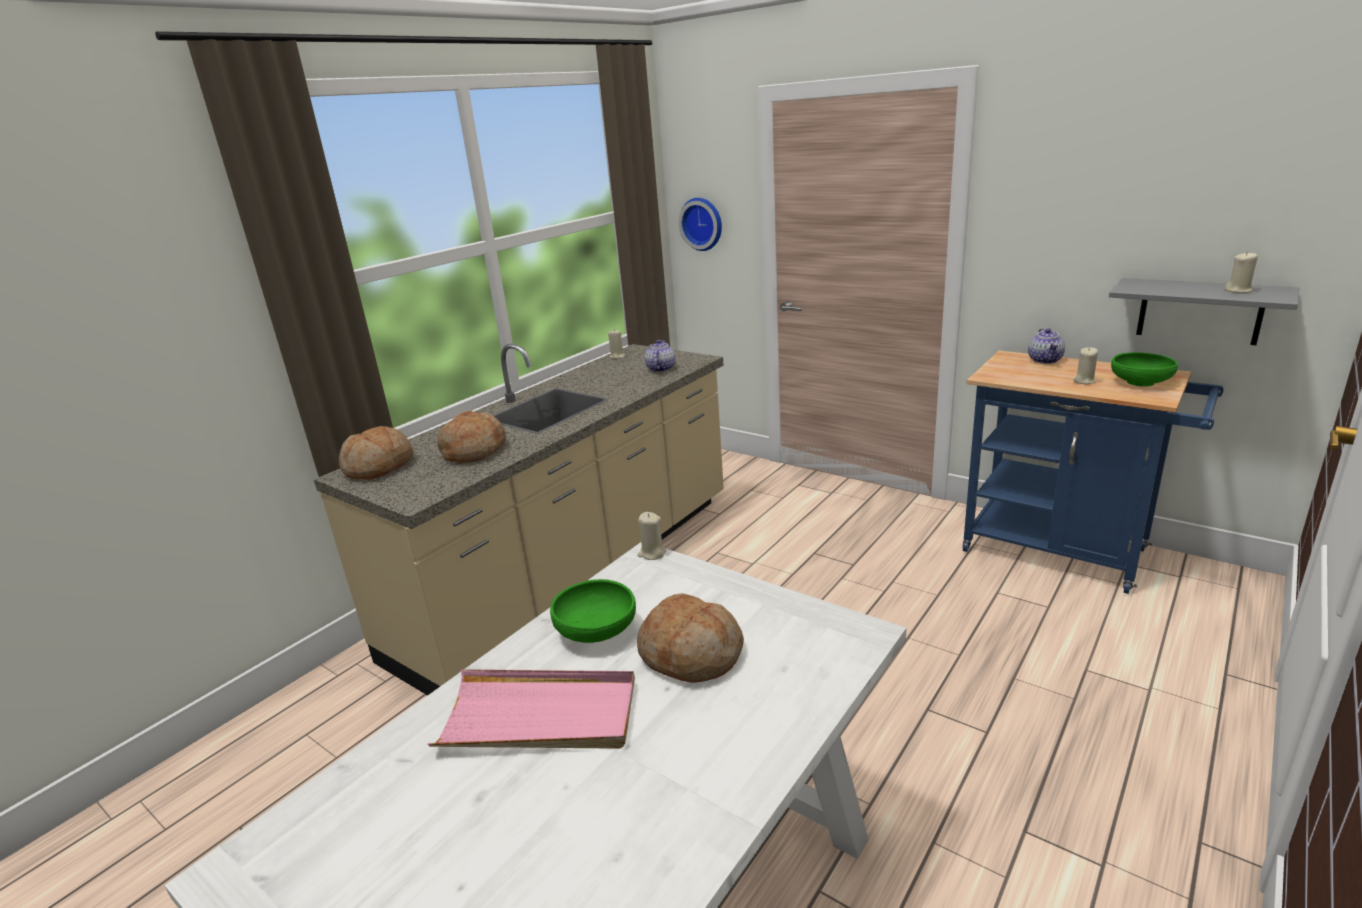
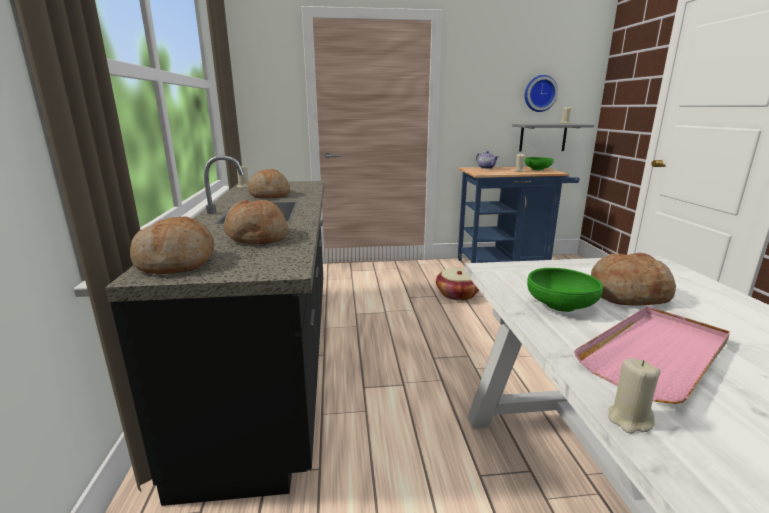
camera: 45 degrees left, 5 degrees down
(574, 575) = (275, 358): beige counter -> black counter
(610, 378) = (270, 194): none -> bread
(652, 553) = (487, 266): beige candle -> beige candle (629, 420)
(660, 369) = (296, 188): teapot -> none
(702, 223) = (257, 101): wall clock -> wall clock (539, 93)
(889, 574) = (457, 294): none -> basket

